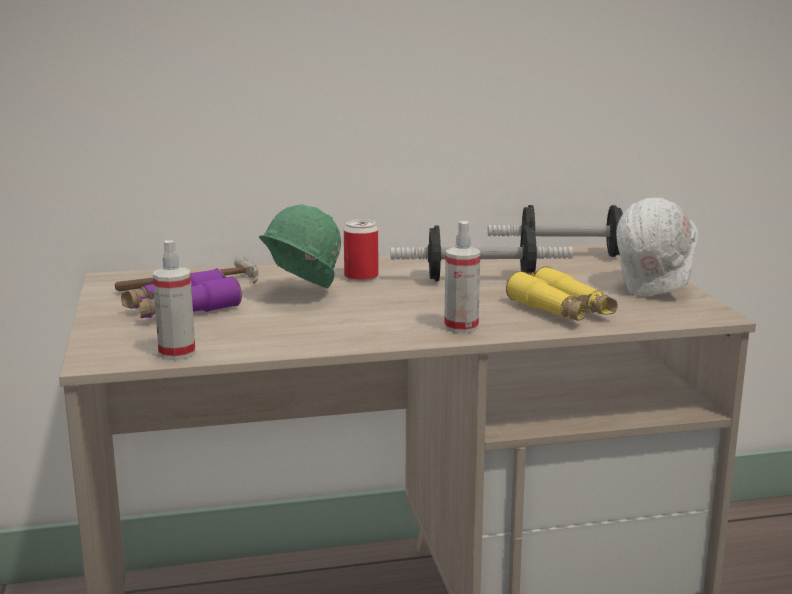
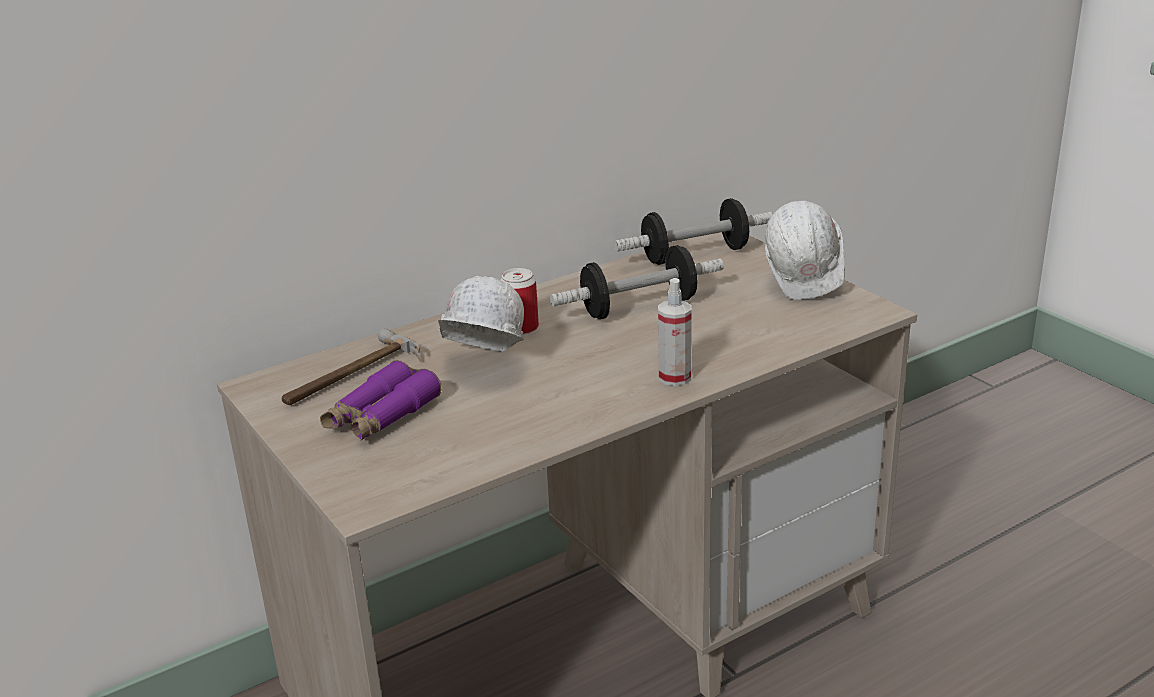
camera: 20 degrees left, 10 degrees up
(177, 353) = (436, 477): spray bottle -> none
(299, 295) = (482, 367): green hard hat -> white hard hat
(561, 310) = (745, 334): yellow binoculars -> none

